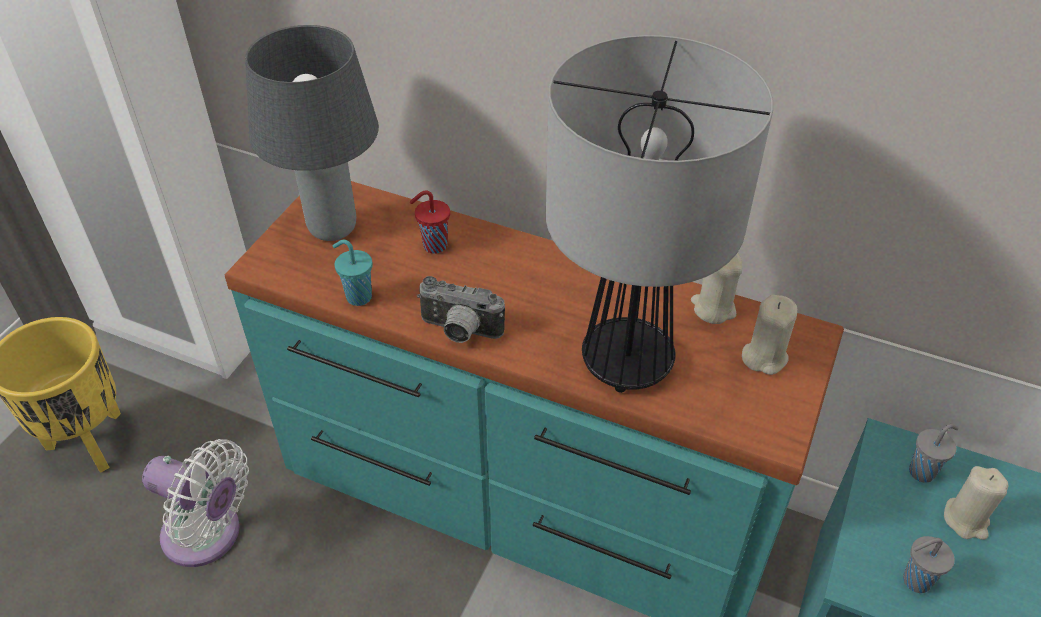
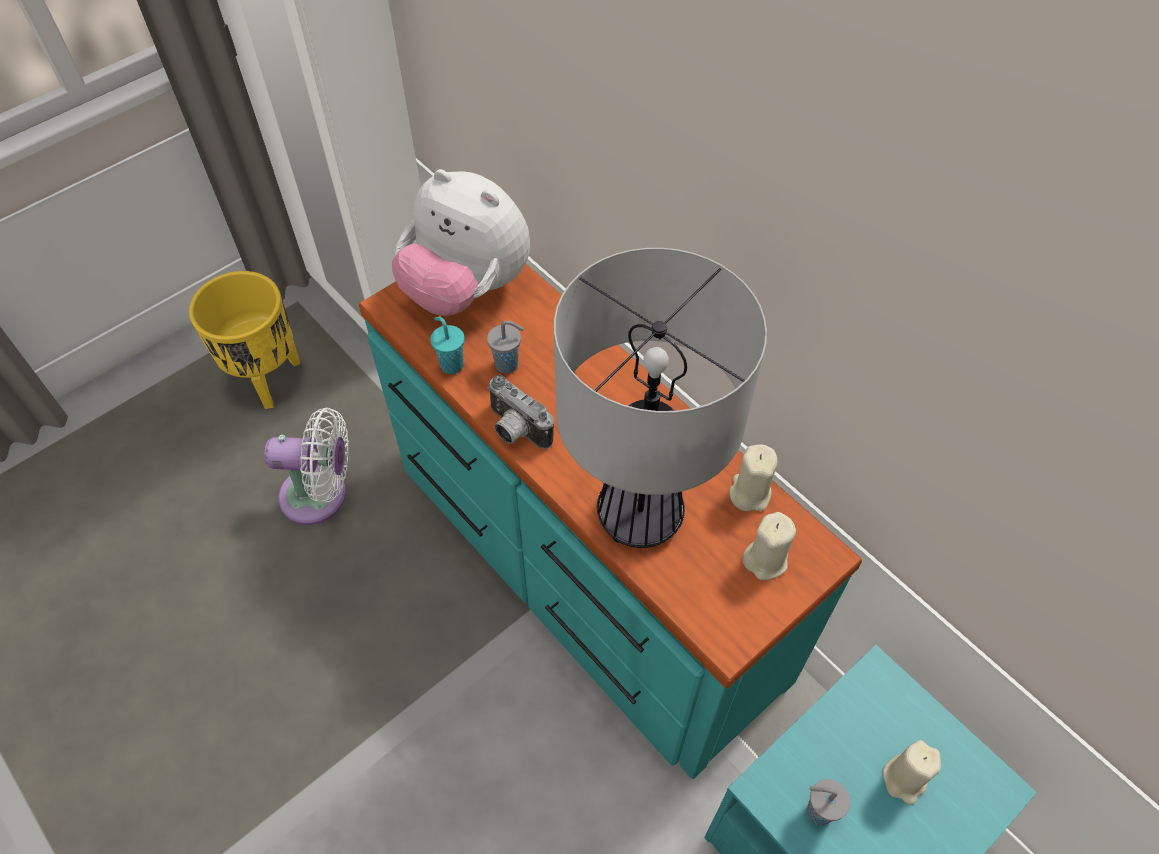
camera: 25 degrees right, 10 degrees up
(208, 536) = (321, 496): white fan -> white fan turned 45 degrees counterclockwise
(334, 228) = (466, 289): grey table lamp -> plush toy
(433, 246) = (539, 337): red cup -> none
(923, 471) = (894, 717): grey cup -> grey cup (508, 364)

